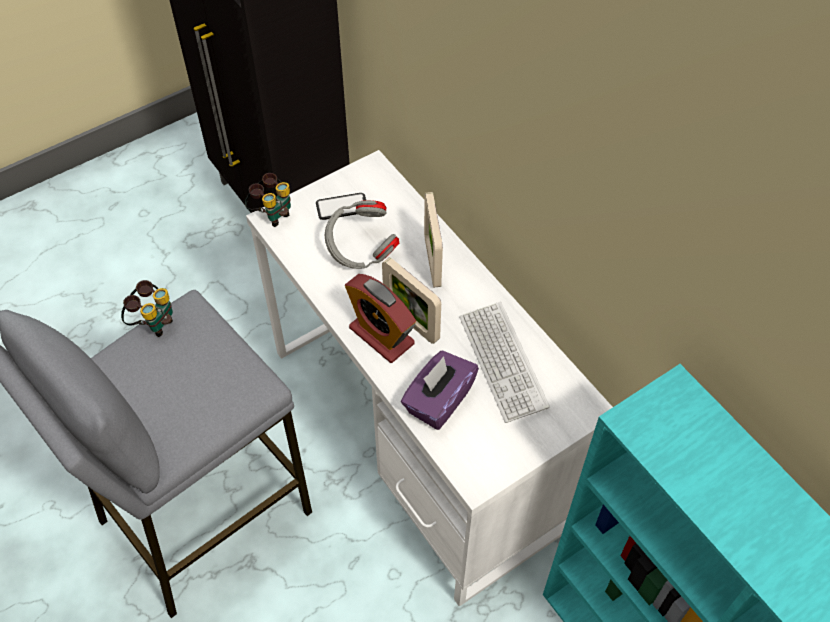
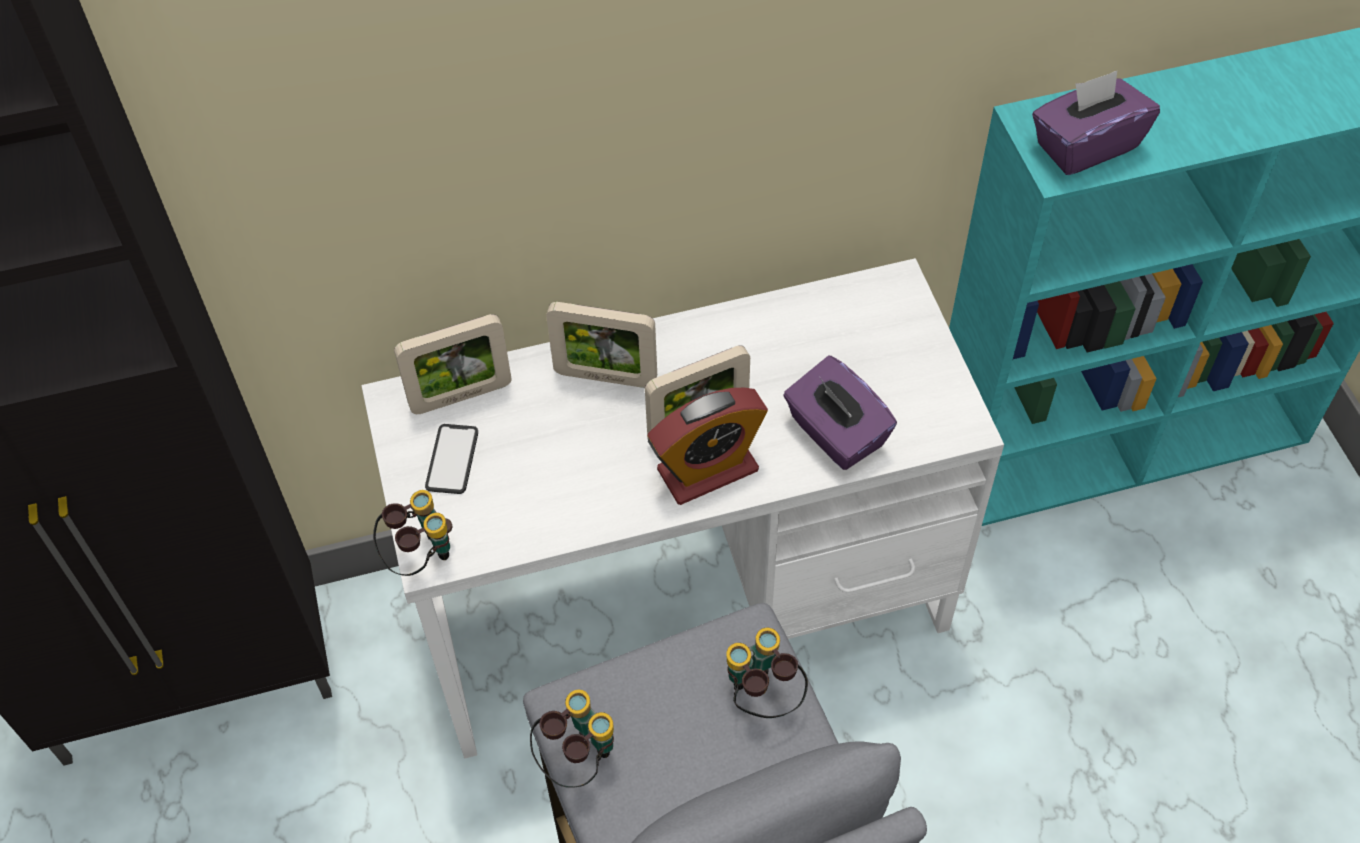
camera: 70 degrees left, 0 degrees up
(215, 404) = (762, 696): none -> binoculars
(361, 251) = (547, 456): grey headphones -> none
(388, 196) = (461, 396): none -> picture frame
(502, 362) = (801, 348): keyboard -> none
(670, 434) = (1085, 145): none -> purple tissue box

